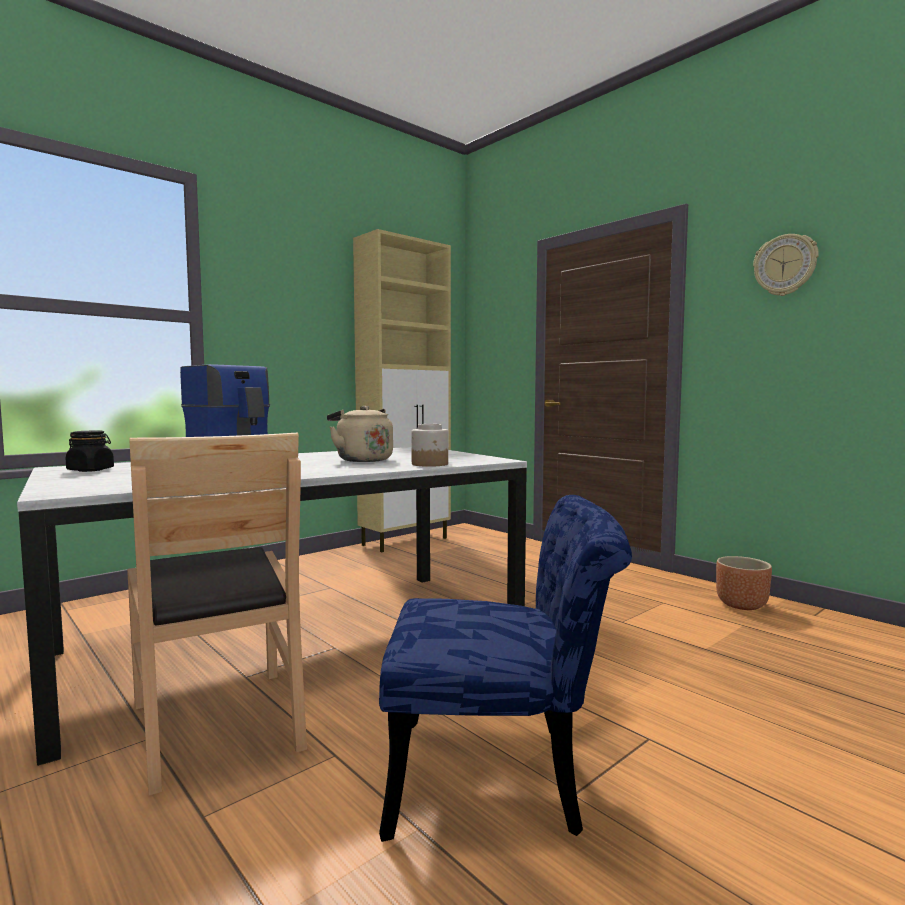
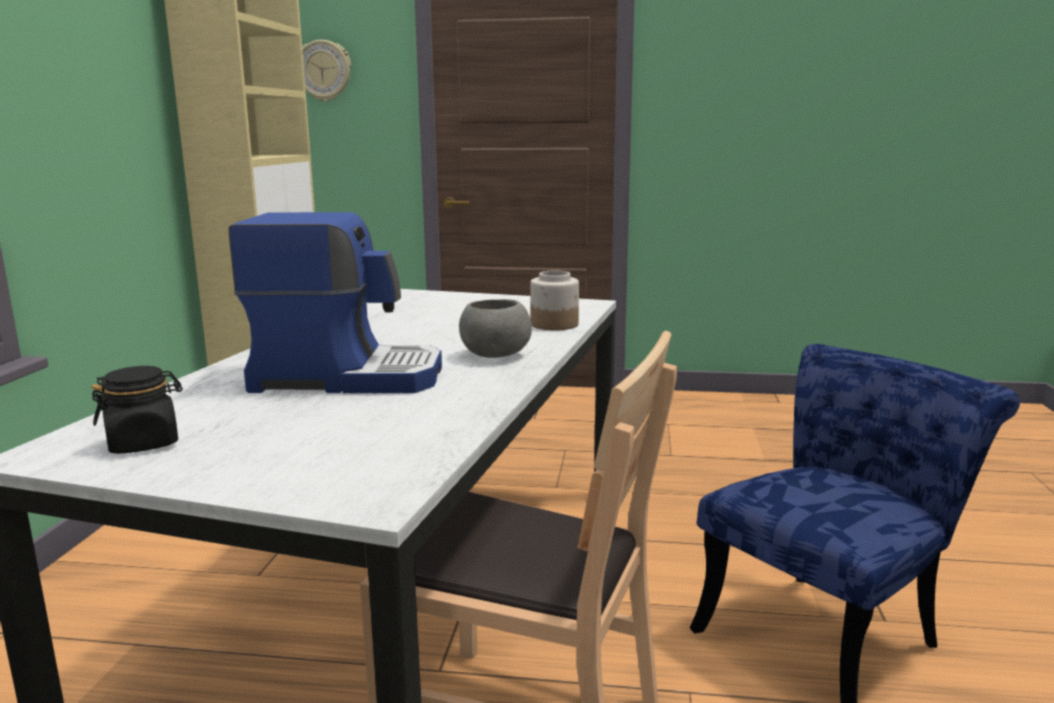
camera: 40 degrees left, 10 degrees up
(334, 469) = (495, 356): none -> grey bowl
(362, 460) = (446, 331): beige kettle -> none
(741, 605) = (723, 408): brown planter -> none
(785, 265) = (745, 54): wall clock -> wall clock (324, 71)

